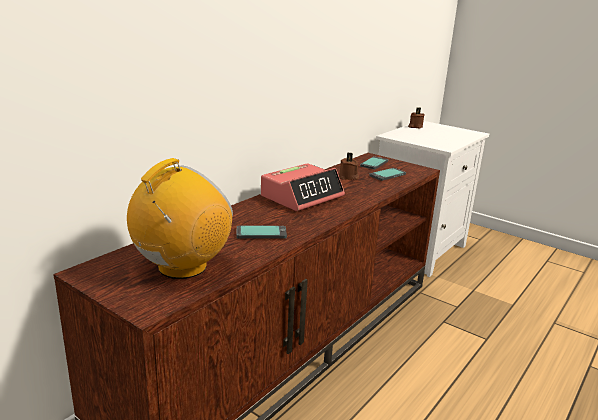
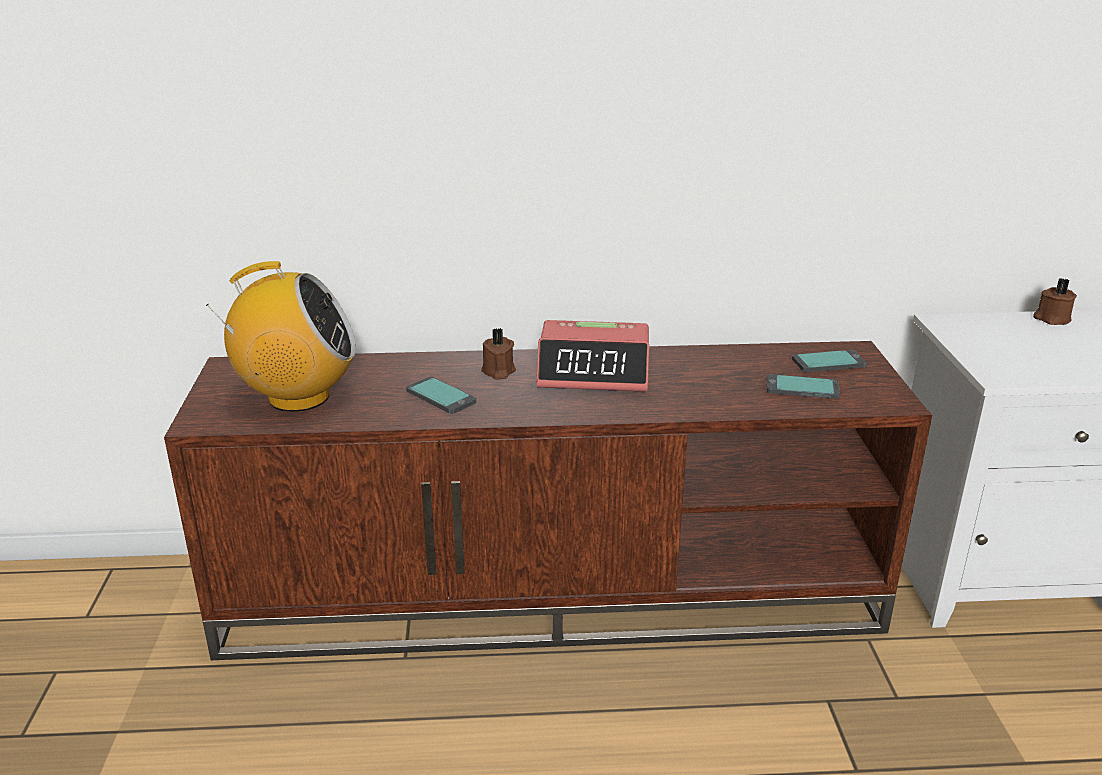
camera: 50 degrees right, 5 degrees up
(348, 177) = (728, 369): brown candle -> brown candle (498, 372)

